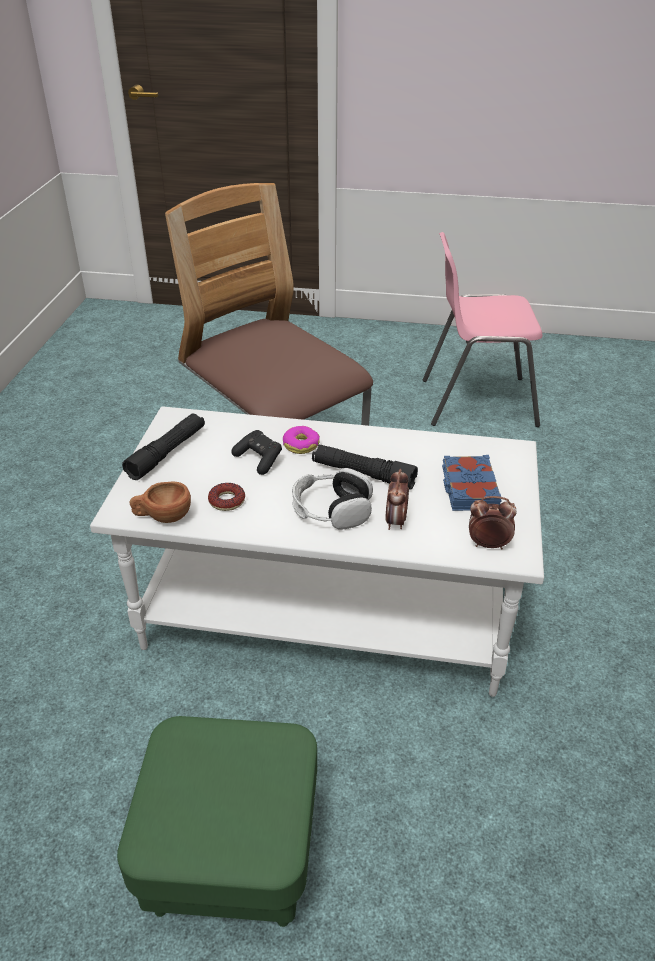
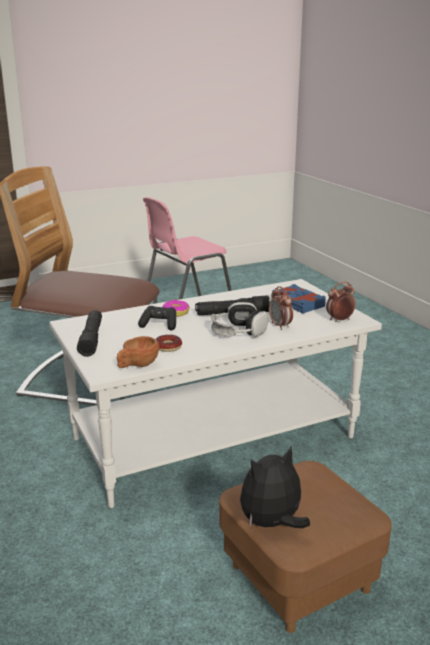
camera: 35 degrees left, 15 degrees down
(162, 795) = (272, 524): none -> plush toy
(231, 854) = (298, 577): green ottoman -> brown ottoman

